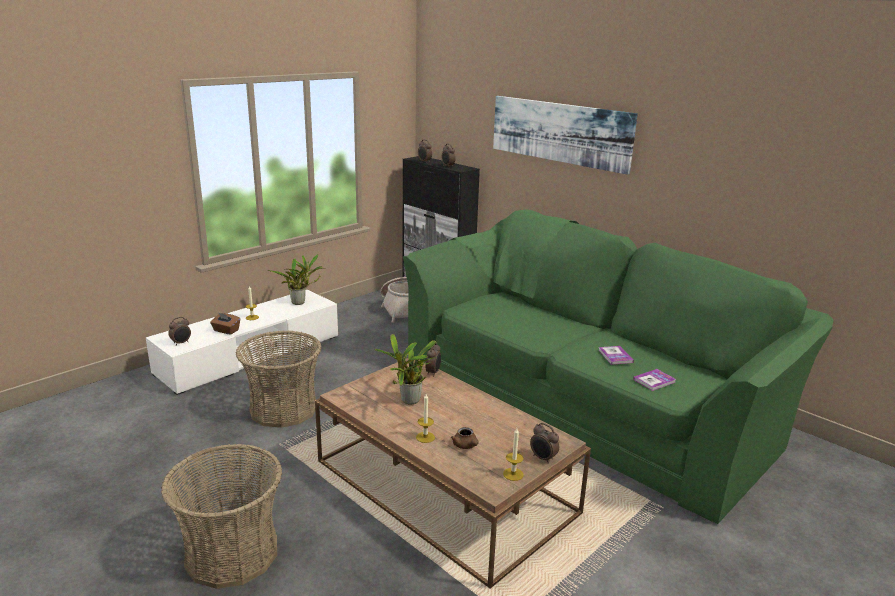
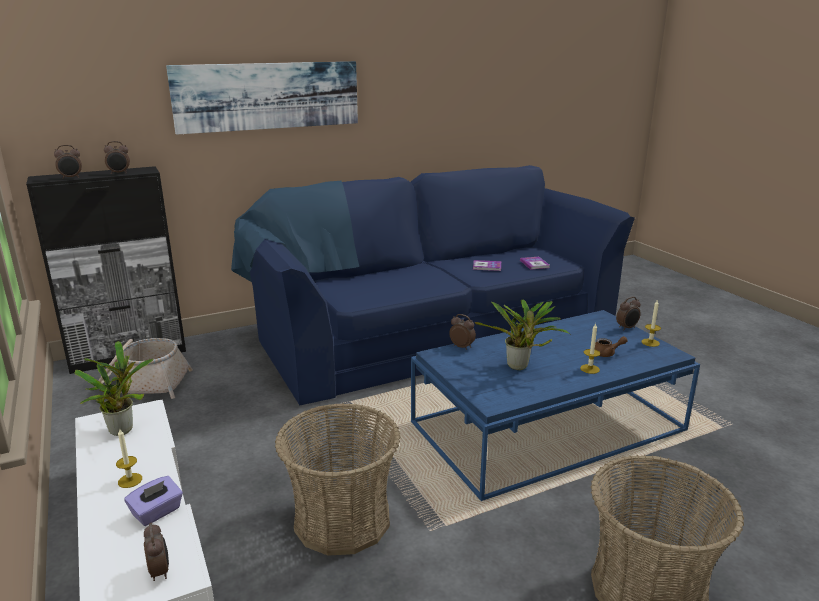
camera: 70 degrees left, 0 degrees up
(226, 331) = (157, 512): brown tissue box -> purple tissue box
(445, 487) = (548, 426): brown coffee table -> blue coffee table
(585, 398) = (430, 330): green sofa -> blue sofa

